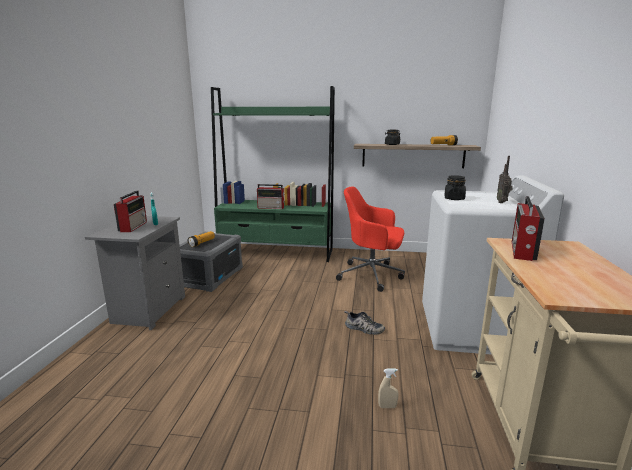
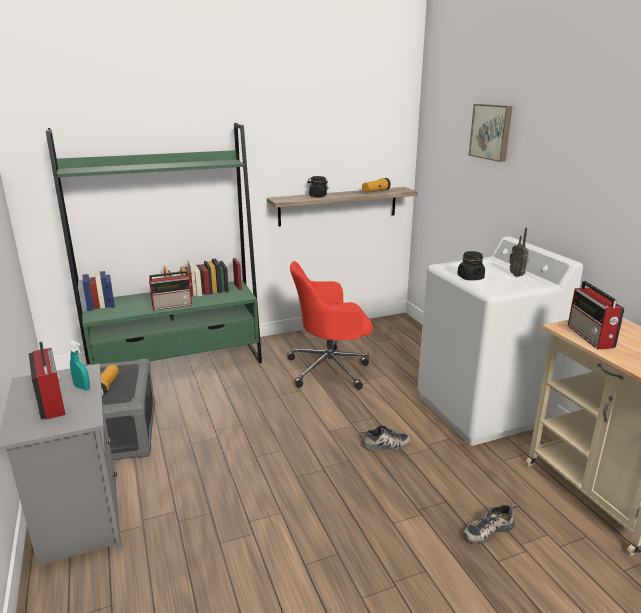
camera: 30 degrees left, 5 degrees up
(387, 406) = (488, 529): beige spray bottle -> shoe
(527, 84) = (491, 132): none -> picture

